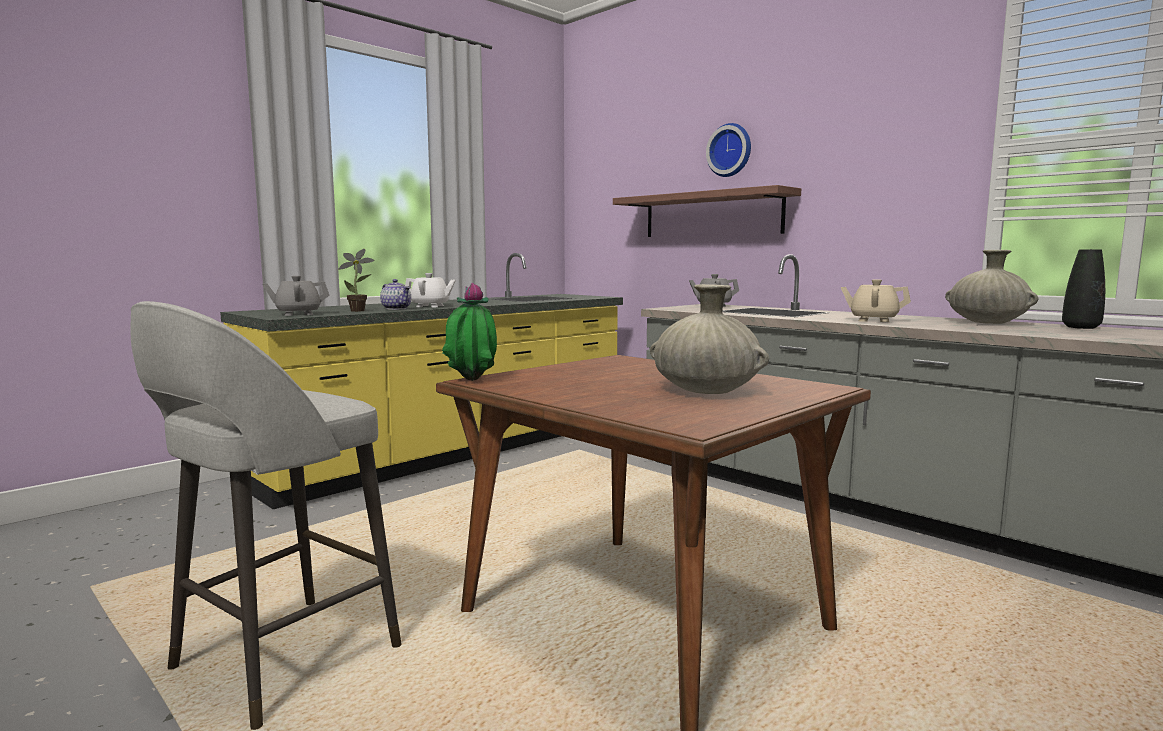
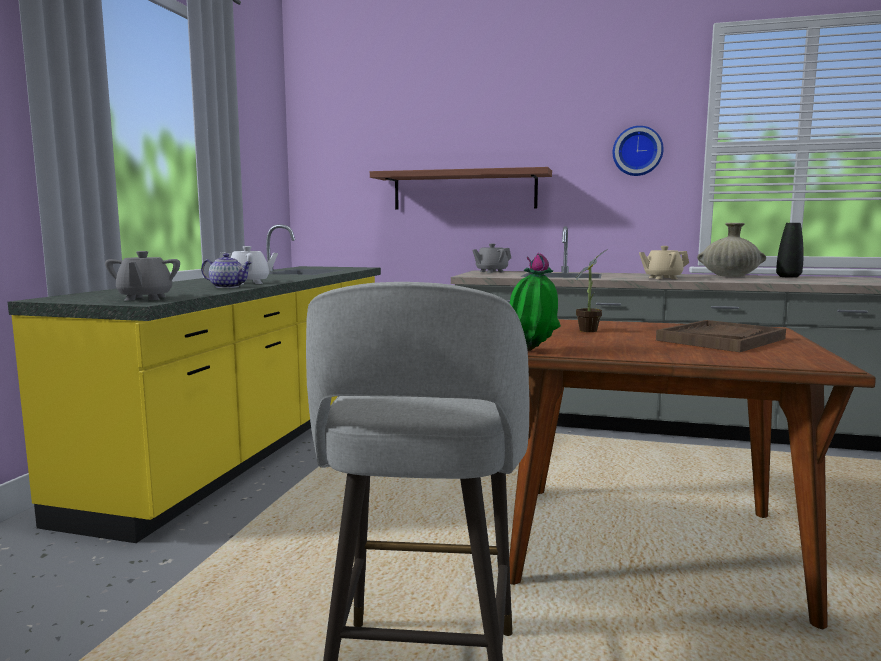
camera: 30 degrees left, 0 degrees up
(298, 314) = (145, 298): grey teapot -> grey teapot turned 45 degrees counterclockwise
(360, 311) = (199, 291): potted plant -> potted plant (589, 330)
(706, 391) = (720, 339): beige vase -> brown tray
(730, 150) = (482, 134): wall clock -> wall clock (637, 151)

